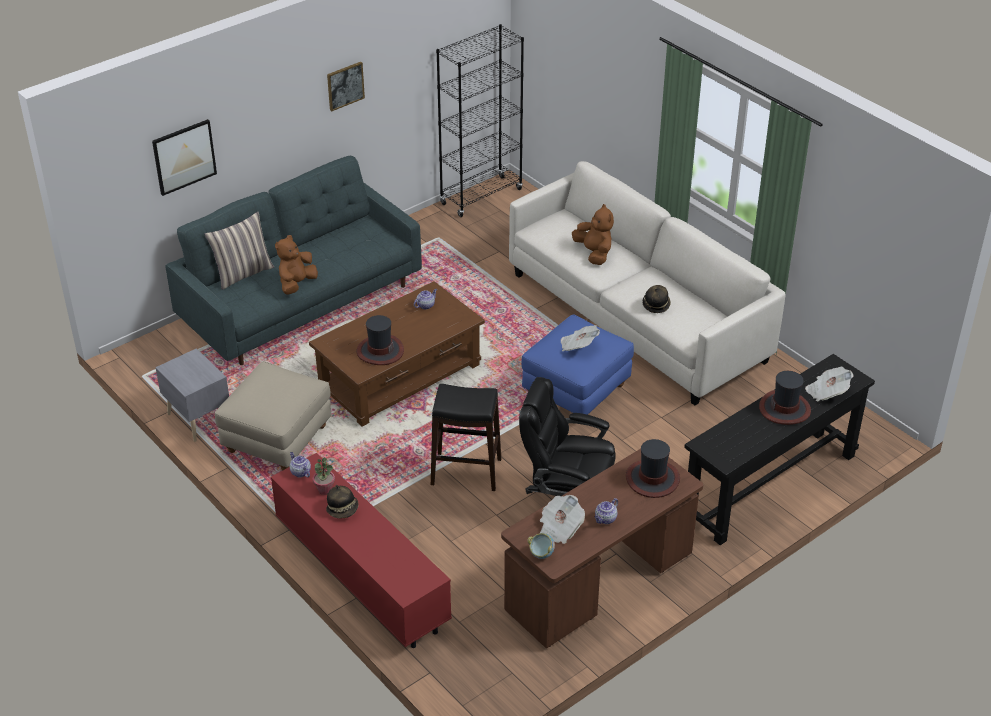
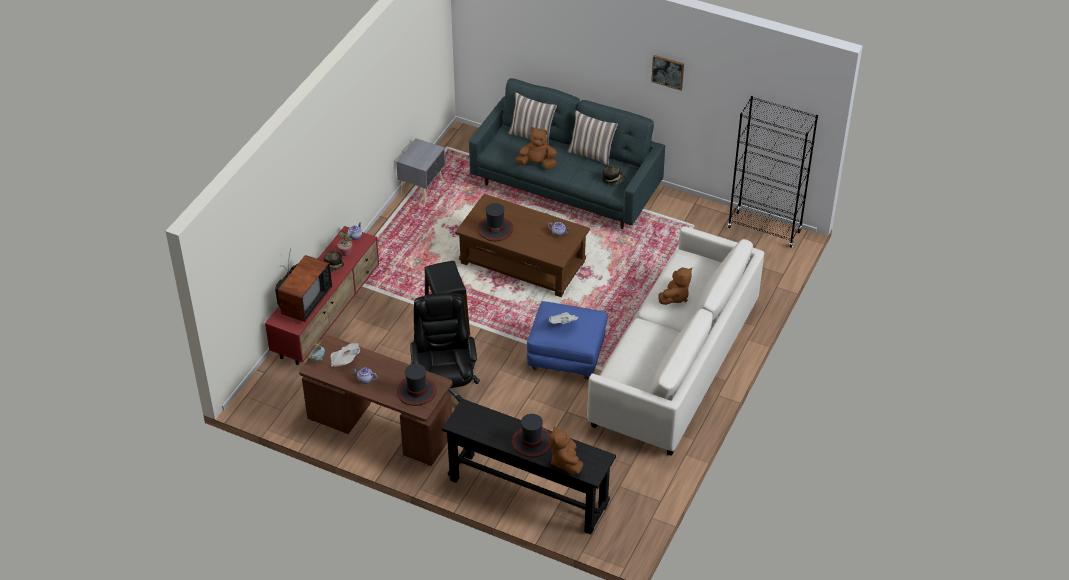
camera: 65 degrees right, 5 degrees up
(184, 157) = (534, 38): picture -> none
(277, 439) = (425, 229): beige ottoman -> none
(315, 241) = (591, 154): none -> pillow
(390, 557) = (303, 302): none -> television
(656, 304) = (634, 348): hat -> hat (613, 179)
(827, 392) = (565, 461): newspaper -> brown plush toy

